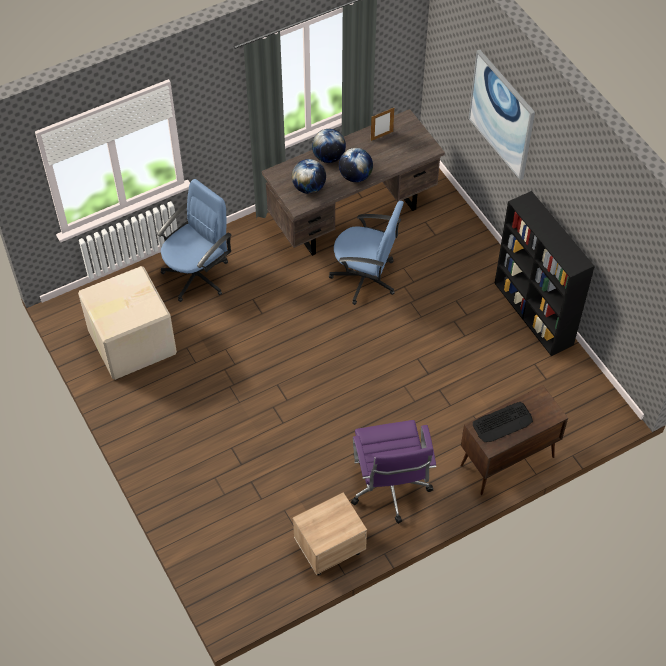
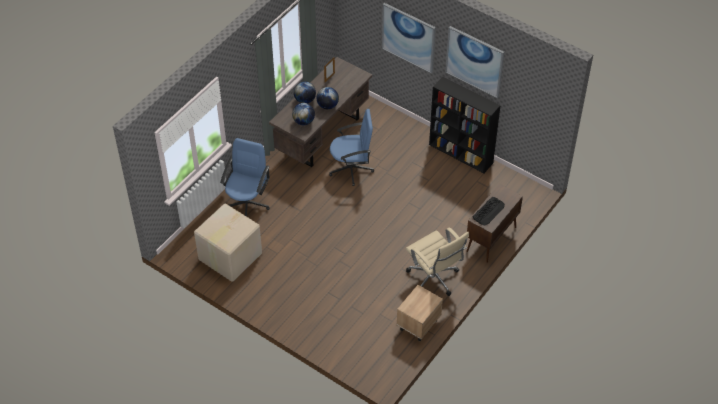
camera: 25 degrees left, 5 degrees down
(390, 490) = (434, 280): purple office chair -> beige office chair
(575, 185) = (474, 61): none -> picture

